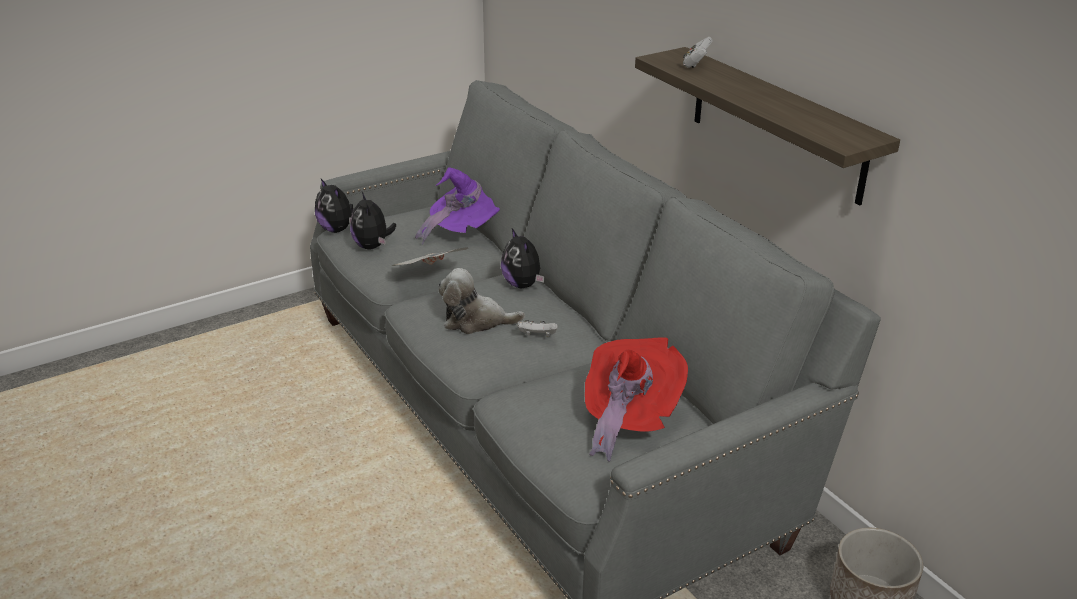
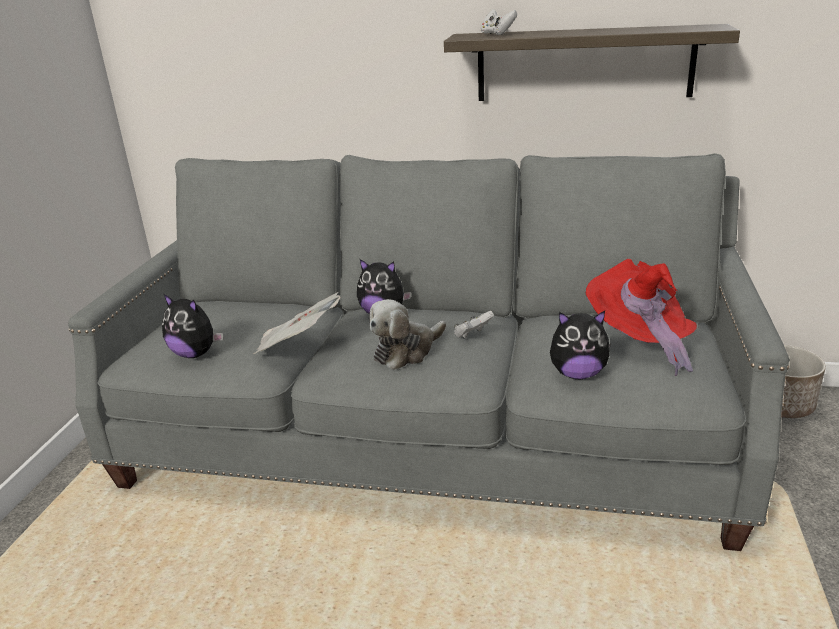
camera: 45 degrees left, 5 degrees down
(337, 229) = (121, 363): plush toy -> plush toy (577, 374)
(466, 229) = (260, 302): purple hat -> none

